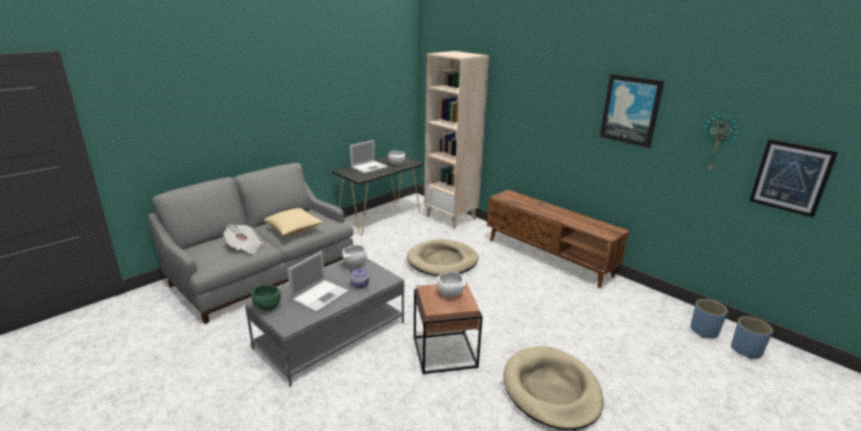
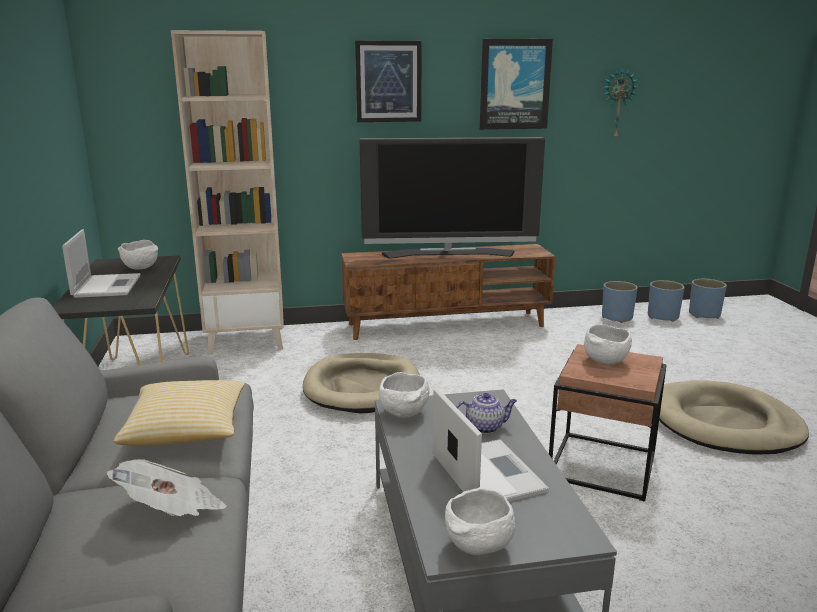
camera: 55 degrees left, 5 degrees down
(267, 307) = (478, 547): green bowl -> white bowl
(555, 213) = (449, 254): none -> television
(665, 311) = (617, 317): none -> blue planter
(791, 177) = (686, 124): picture -> picture (388, 81)

